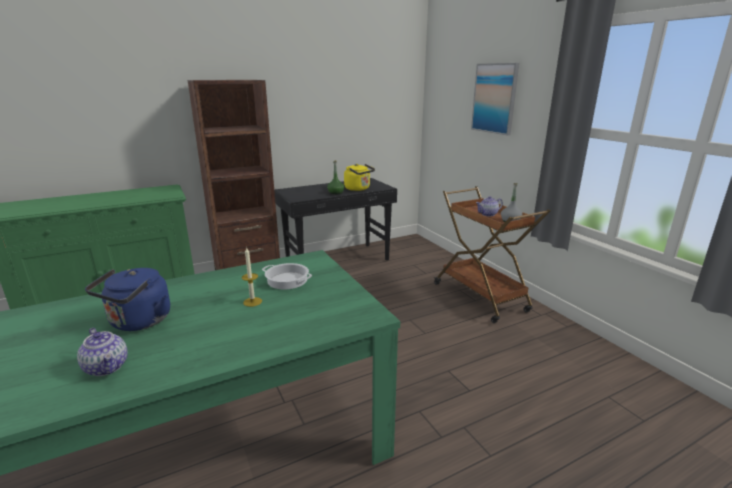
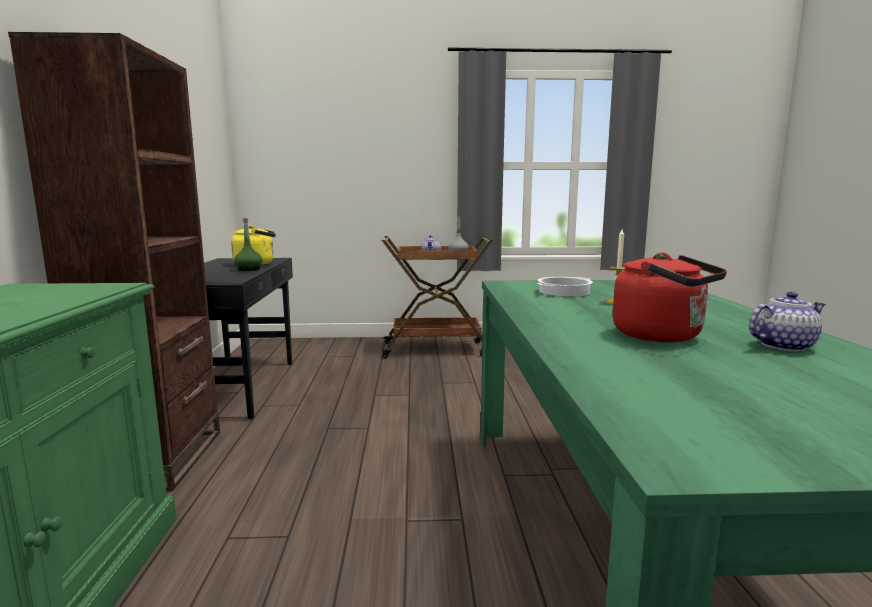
camera: 65 degrees left, 10 degrees down
(138, 322) = (662, 336): blue kettle -> red kettle
(494, 98) = (370, 142): picture -> none

